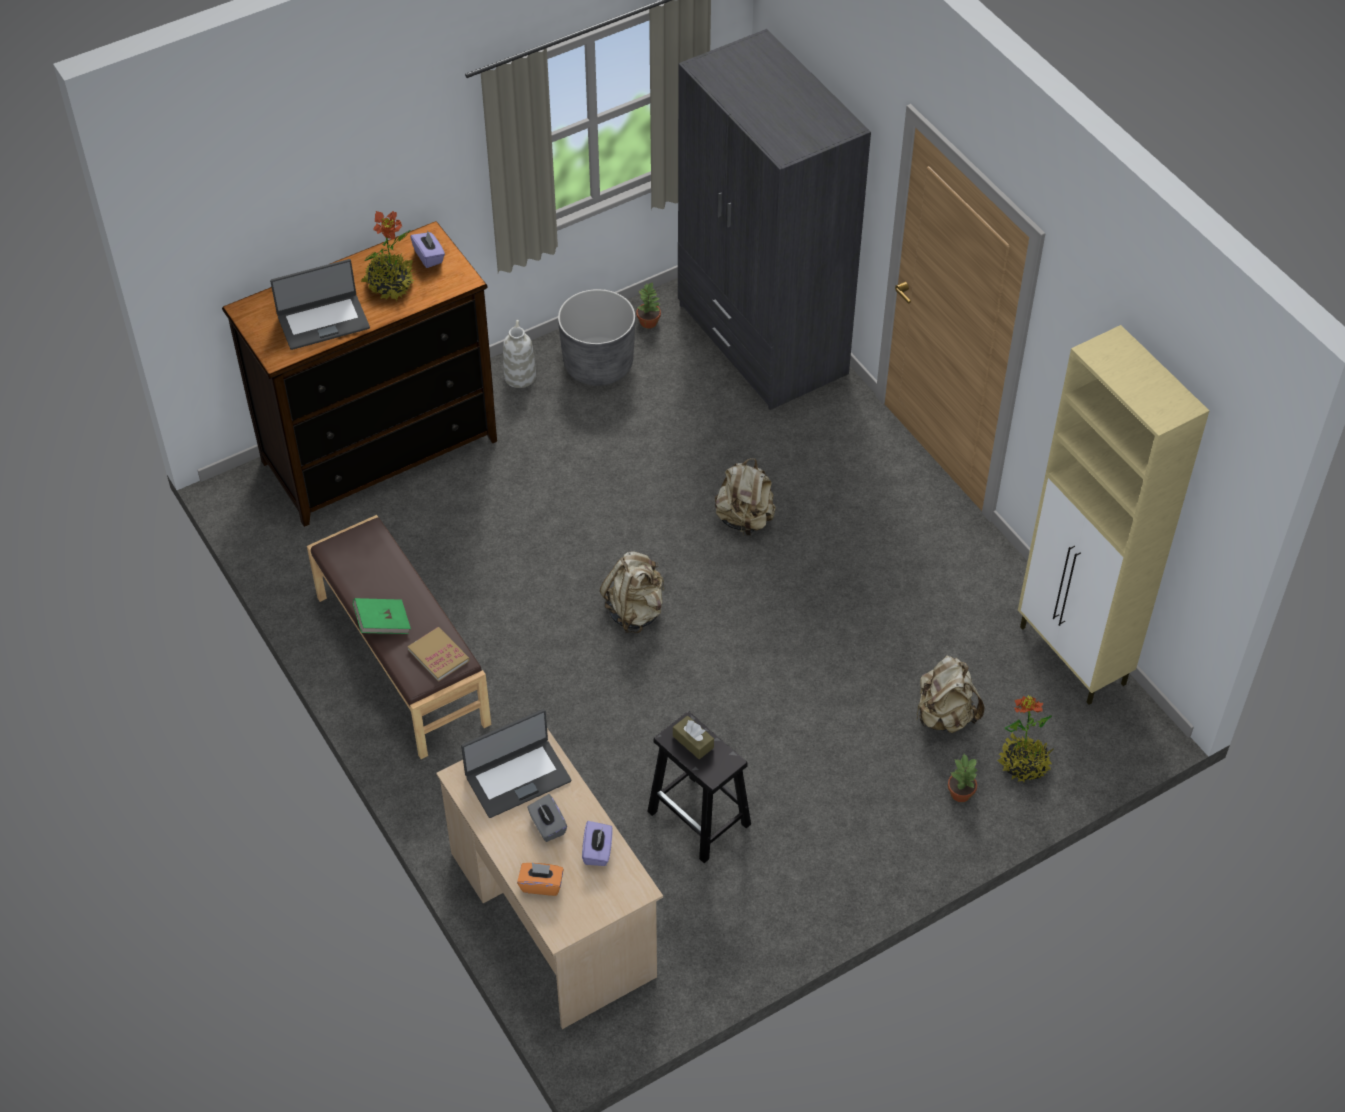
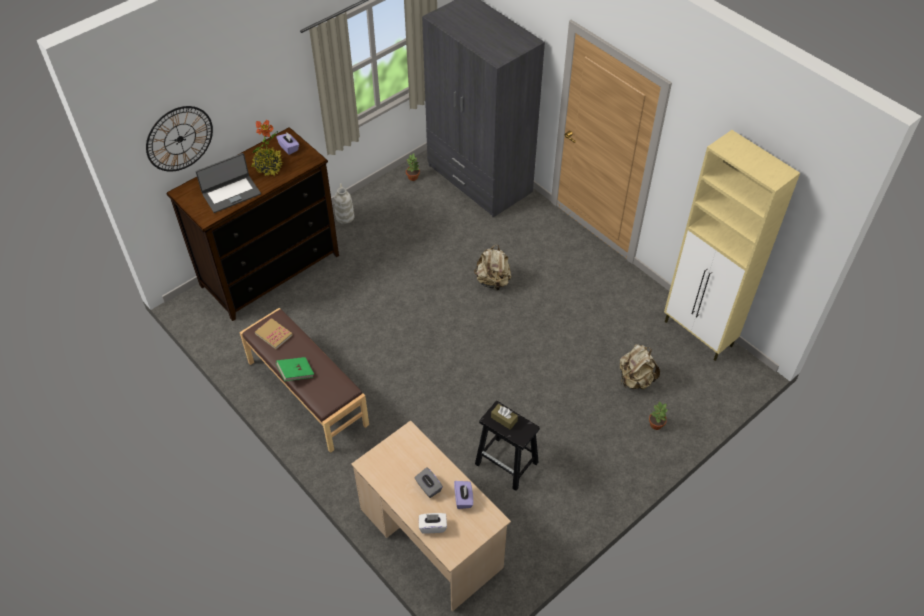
camera: 10 degrees left, 0 degrees up
(253, 225) = (179, 139): none -> wall clock
(438, 655) = (334, 388): book -> book (274, 334)
(517, 778) = (403, 459): laptop -> none
(541, 885) = (433, 526): orange tissue box -> white tissue box
(598, 364) = (389, 204): grey planter -> none
(635, 611) = (441, 343): beige backpack -> none
(1024, 763) = (687, 401): potted plant -> none

